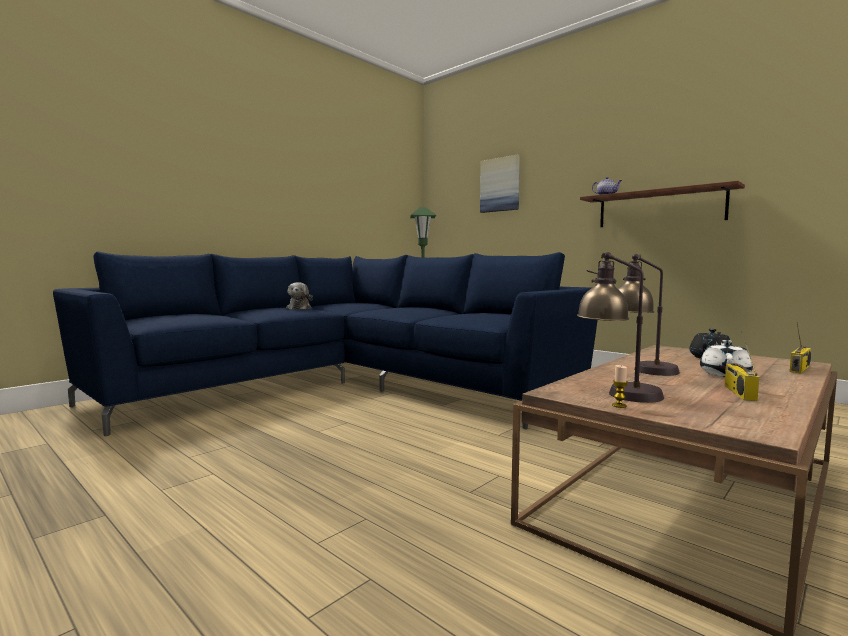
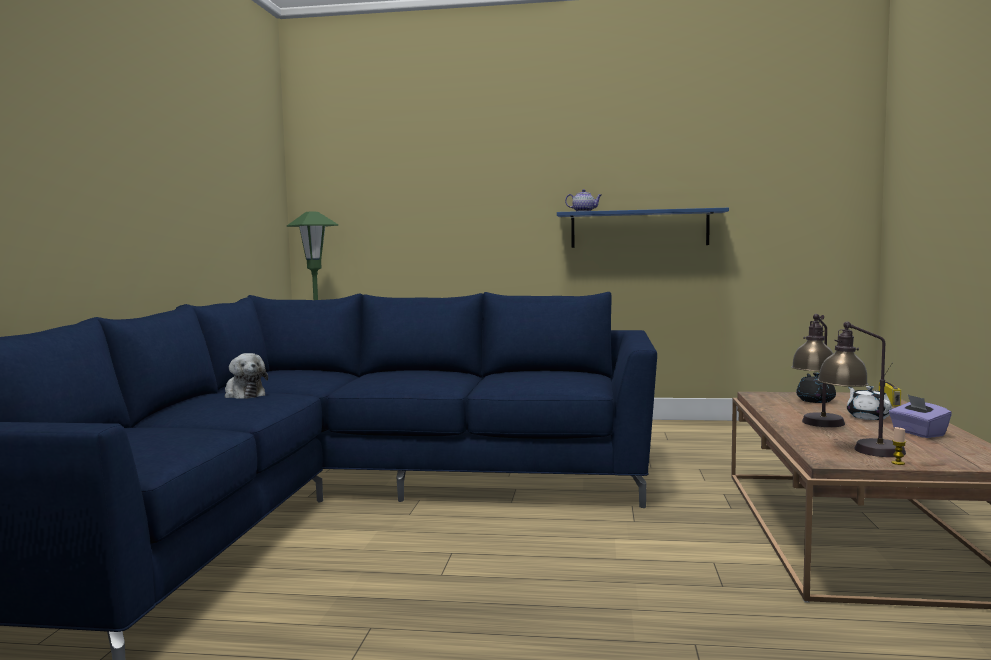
camera: 35 degrees left, 0 degrees up
(500, 184) = (425, 184): picture -> none
(659, 208) = (639, 228): brown shelf -> blue shelf
(738, 392) = (918, 433): radio -> purple tissue box

